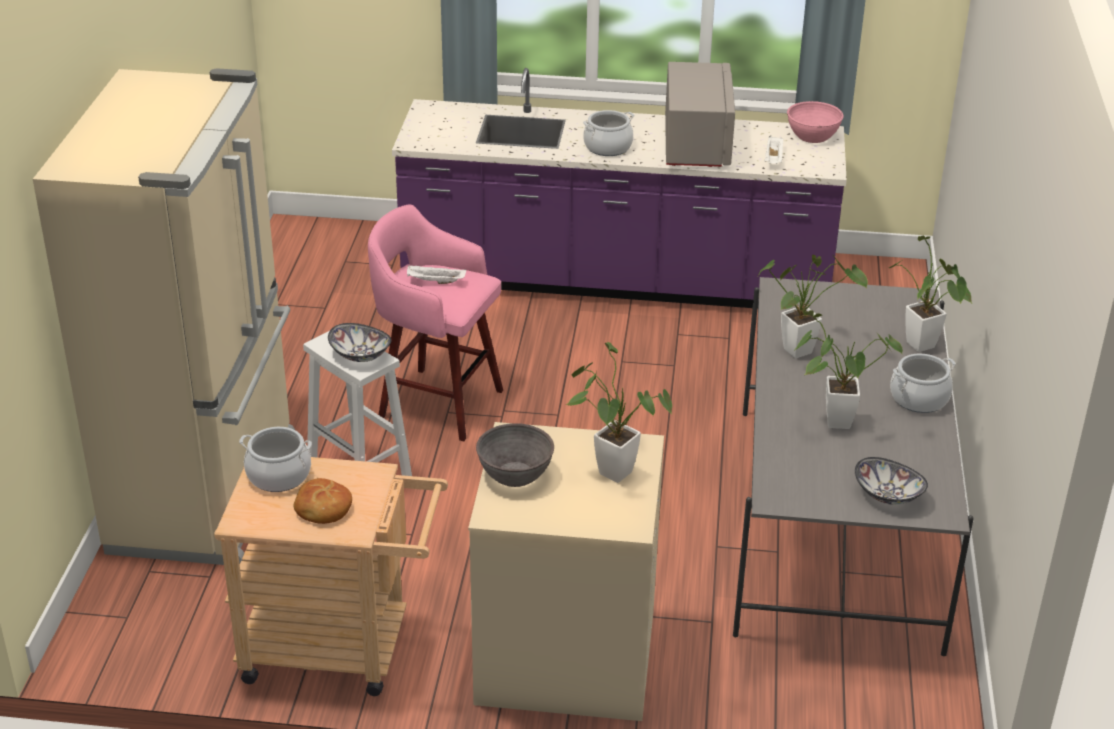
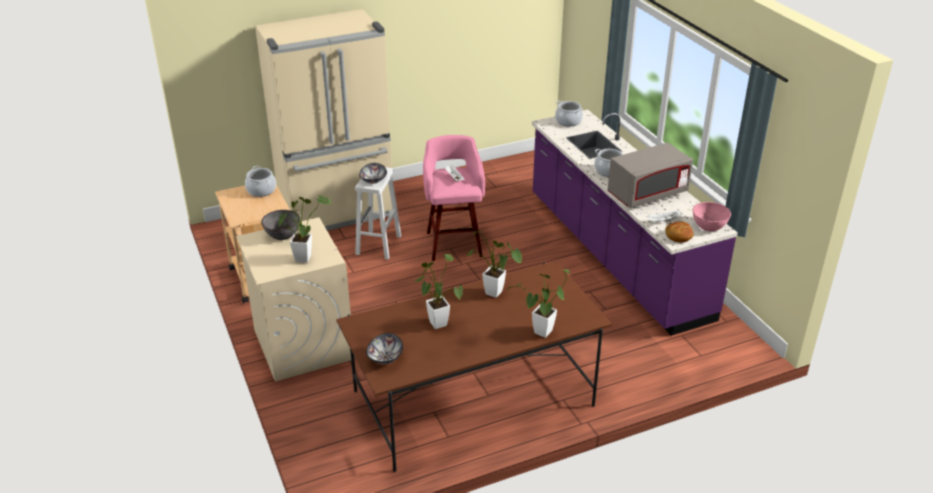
camera: 60 degrees right, 0 degrees up
(322, 509) = (246, 207): bread -> bread (678, 236)
(835, 523) = (473, 398): grey dining table -> brown dining table
(918, 398) = (487, 345): cooking pot -> cooking pot (568, 121)

